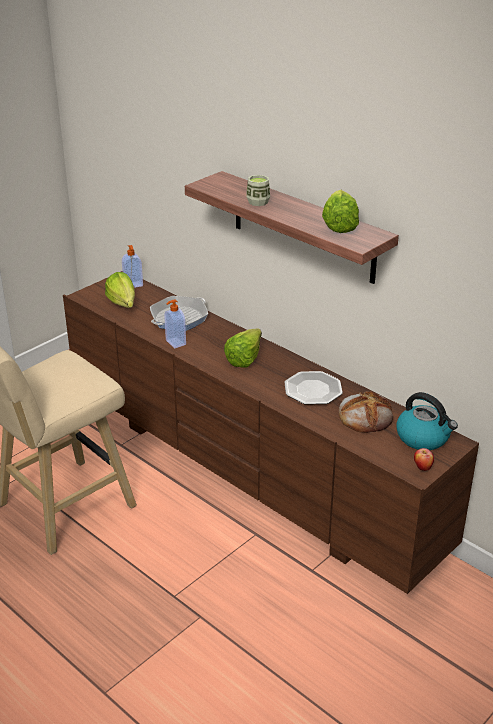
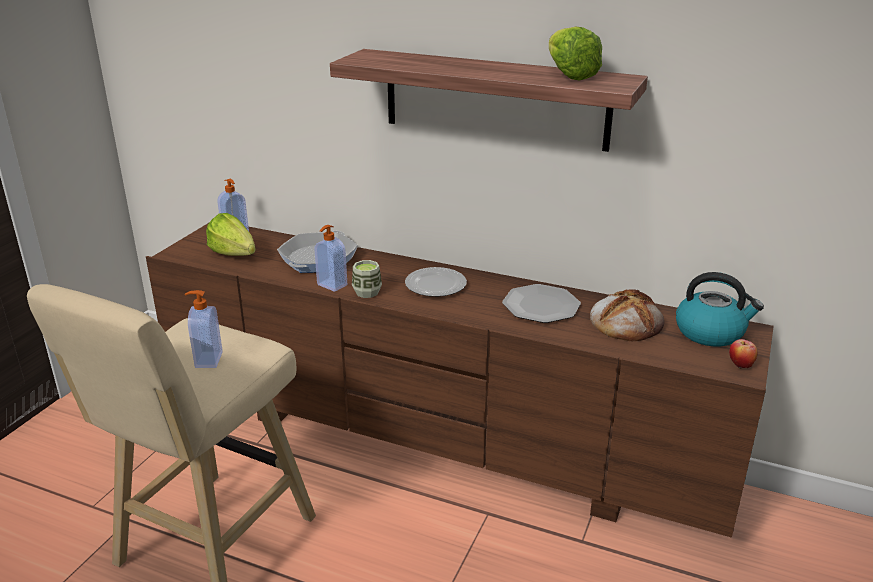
camera: 20 degrees left, 5 degrees down
(62, 384) = (207, 360): none -> soap dispenser
(247, 357) = (435, 285): lettuce -> plate
(258, 202) = (443, 67): cup -> cup (367, 292)

